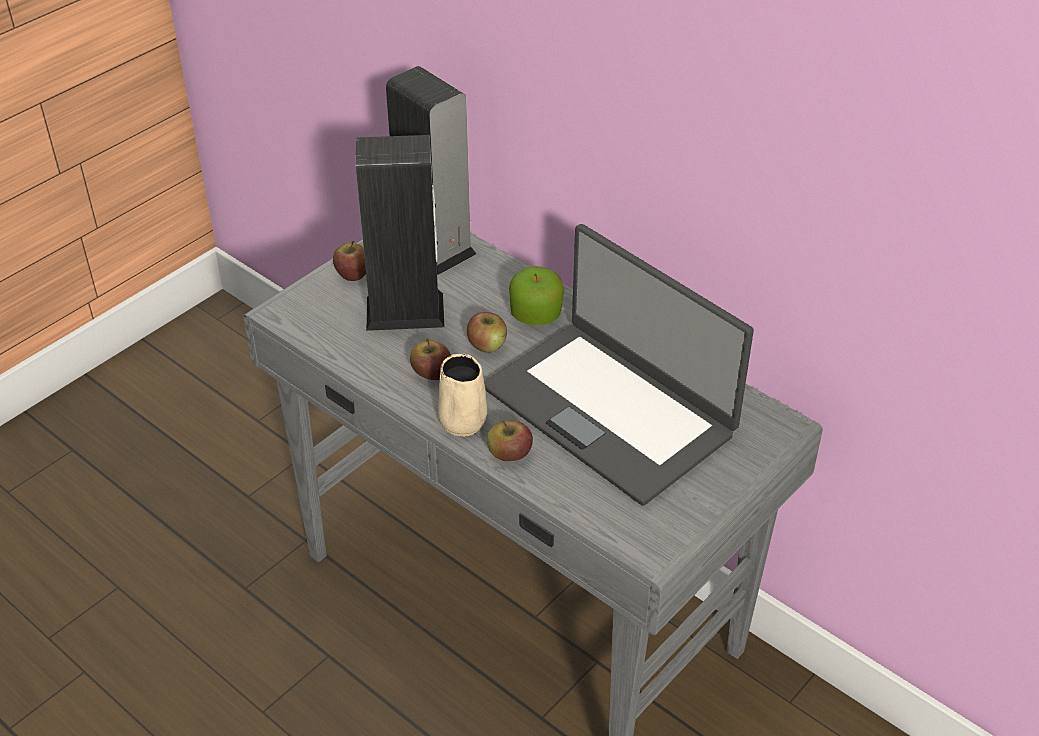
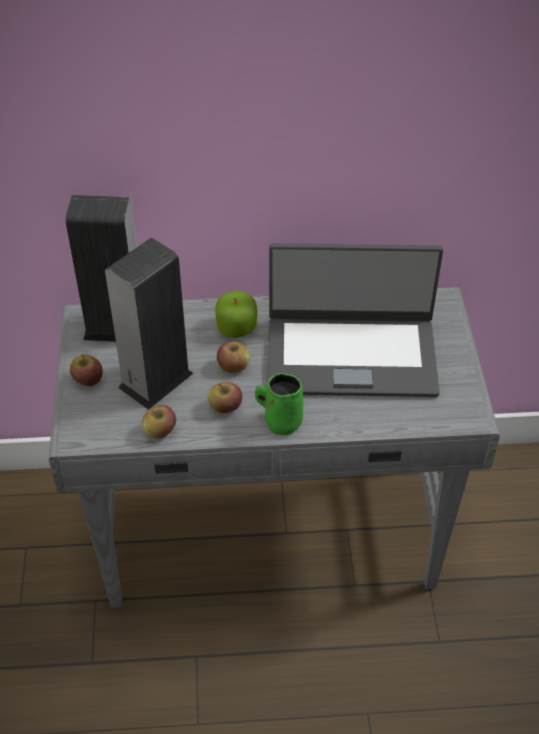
camera: 45 degrees left, 5 degrees up
(462, 419) = (281, 421): beige mug -> green mug
(509, 454) = (334, 421): apple -> apple (160, 431)

